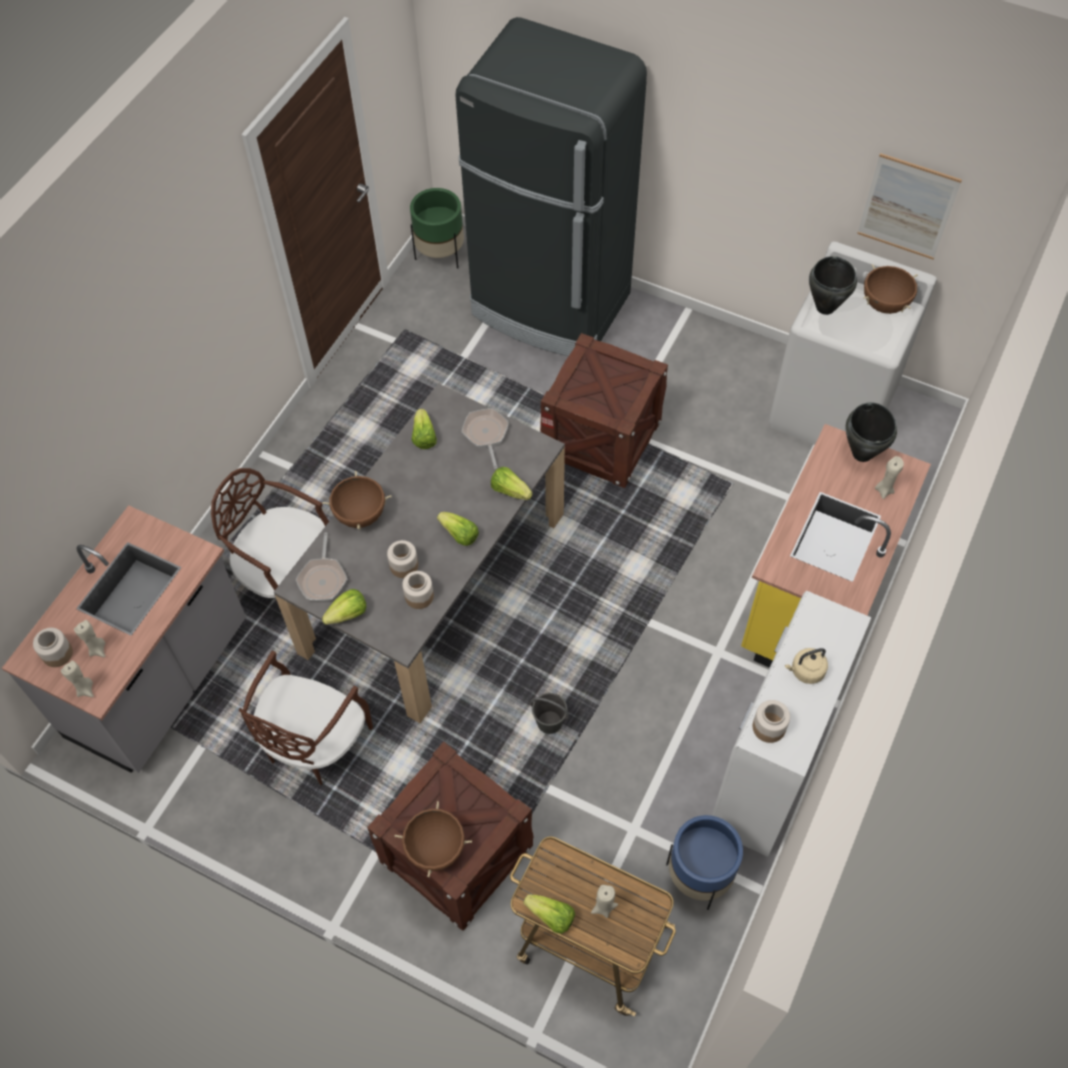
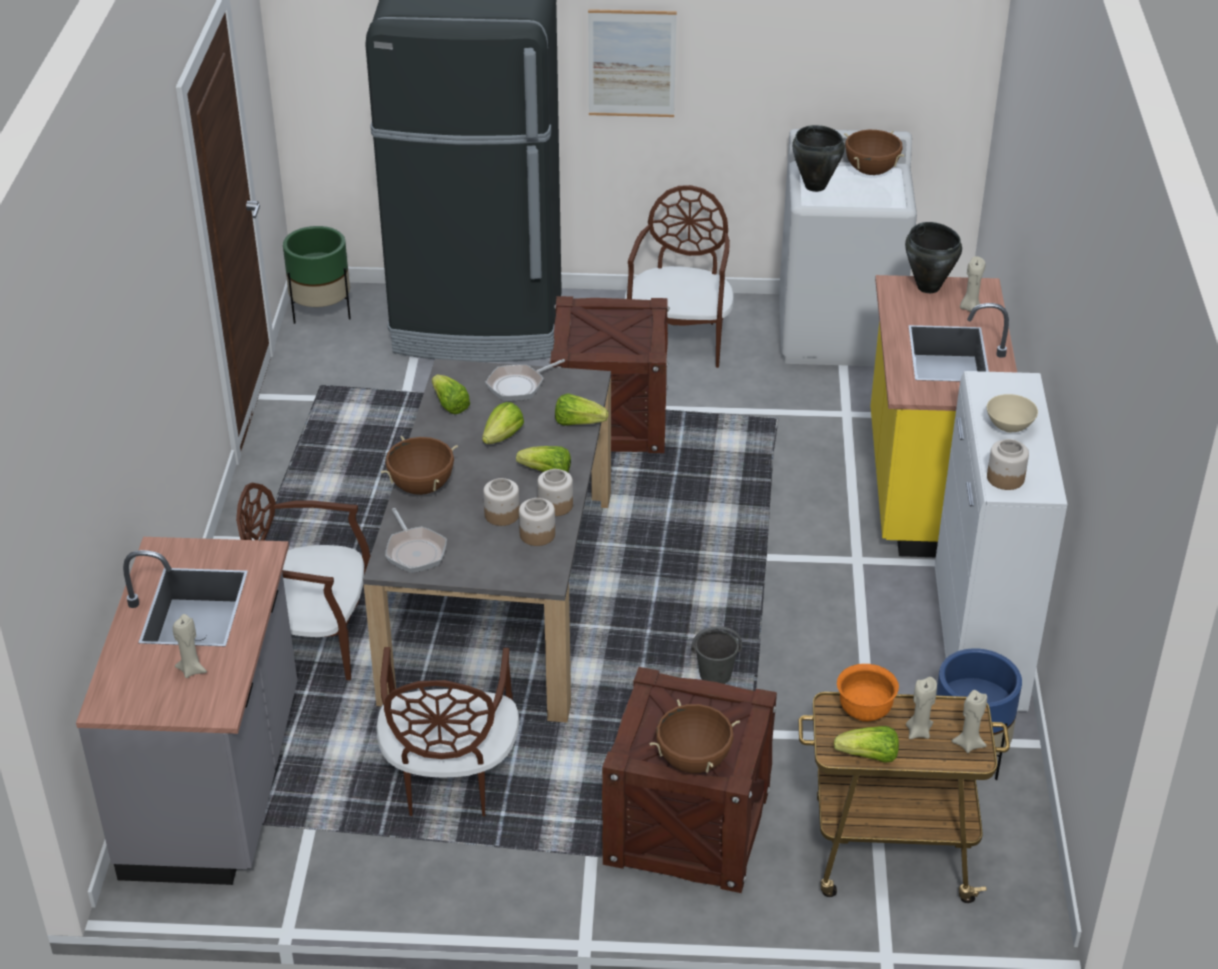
camera: 25 degrees left, 20 degrees down
(57, 653) = (141, 688): jar -> jar (555, 505)
(85, 689) = (200, 709): beige candle -> beige candle (968, 744)
(348, 614) = (465, 572): lettuce -> lettuce (503, 437)
(486, 434) = (519, 385): frying pan -> frying pan turned 90 degrees counterclockwise
(573, 869) = (864, 711): none -> orange bowl
(698, 373) = (680, 339): none -> brown chair
(805, 671) = (1009, 428): beige kettle -> beige bowl
(907, 207) = (862, 62): picture -> picture (631, 63)

